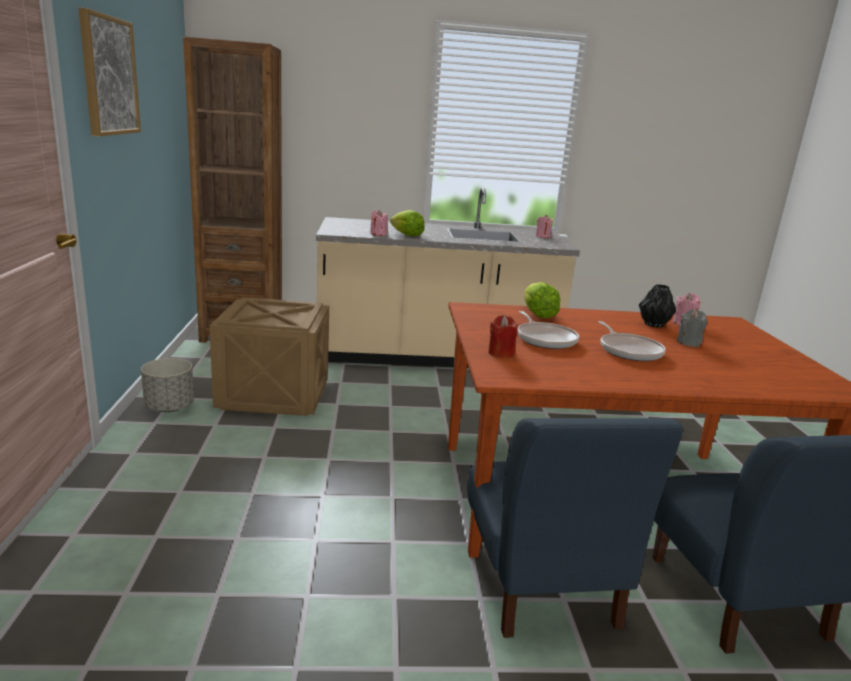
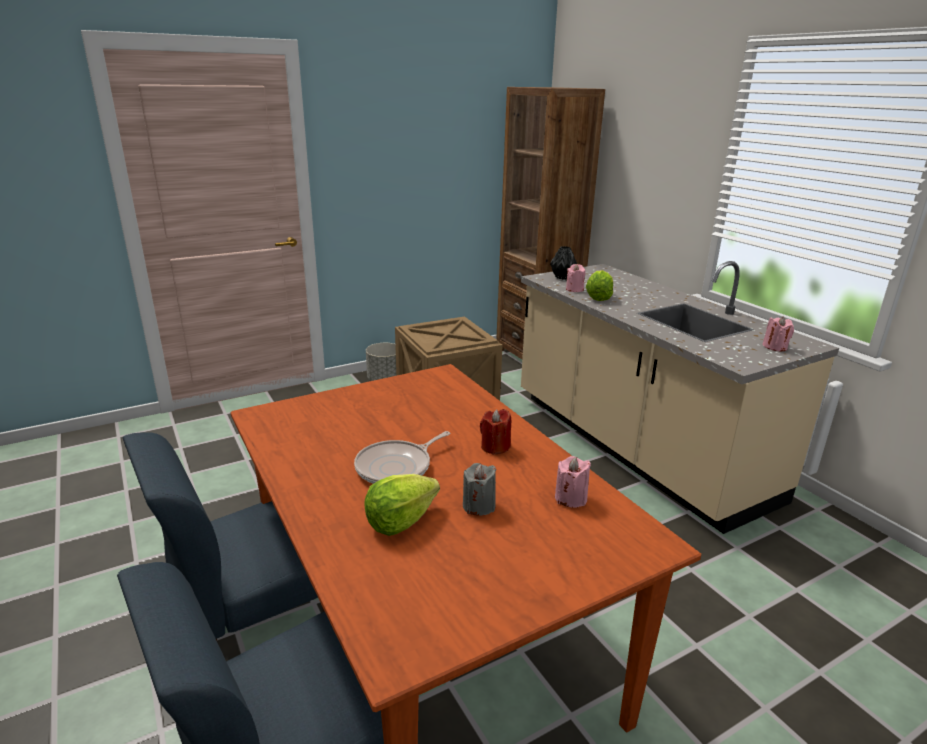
camera: 65 degrees right, 5 degrees up
(109, 76) = (381, 129): picture -> none
(501, 353) = (319, 407): red candle -> red candle (495, 447)
(537, 314) = (468, 405): lettuce -> lettuce (400, 521)
(545, 339) = (384, 420): frying pan -> none
(654, 325) = (529, 476): black vase -> black vase (562, 277)

